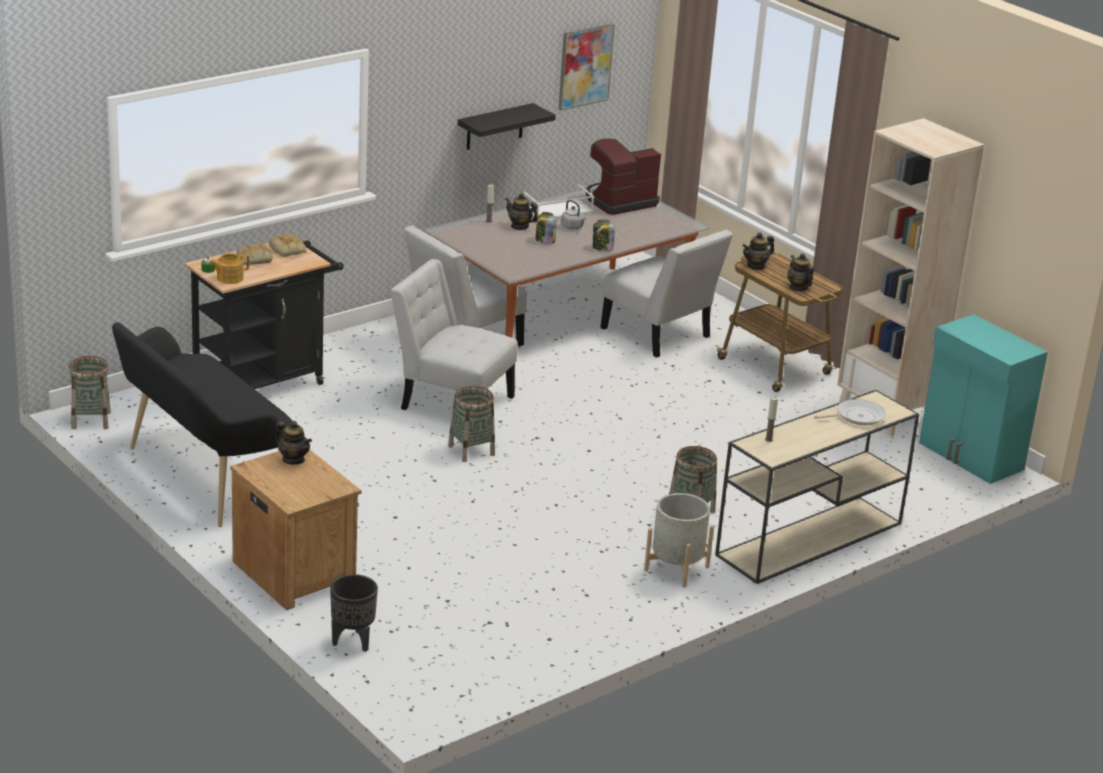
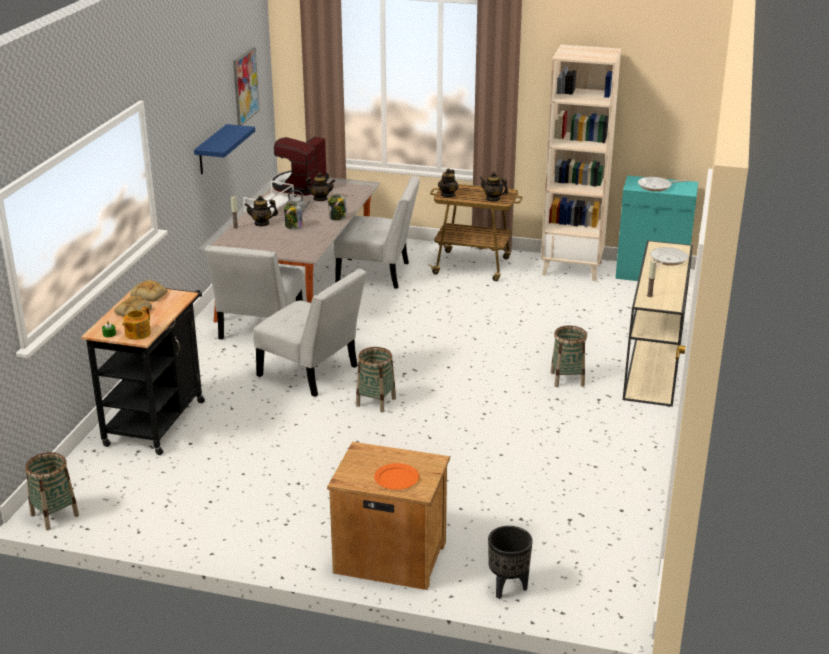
camera: 35 degrees left, 0 degrees up
(202, 477) = (213, 517): black bench -> none
(291, 485) = (396, 478): none -> orange plate
(293, 459) = (366, 457): teapot -> teapot (320, 199)
(451, 401) = (312, 373): white chair -> white chair turned 135 degrees counterclockwise
(495, 127) = (211, 150): black shelf -> blue shelf
(676, 568) = (616, 420): grey planter -> none
(983, 338) = (656, 186): none -> frying pan

